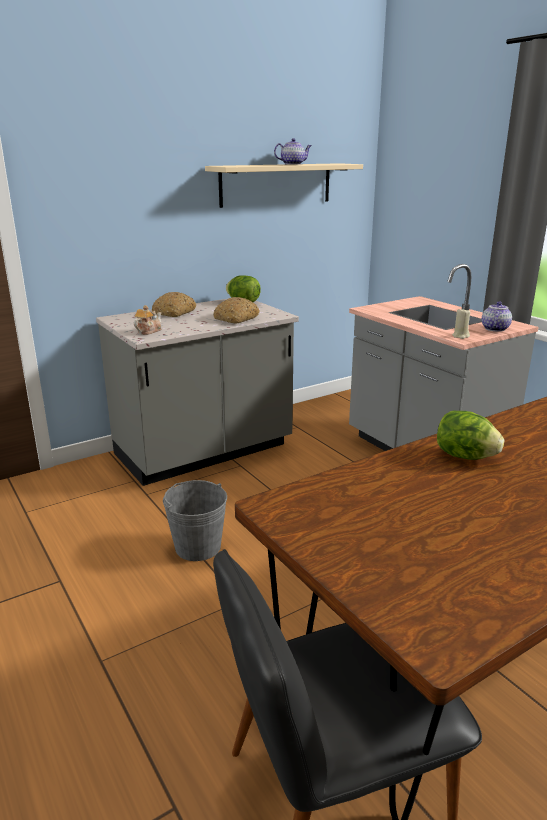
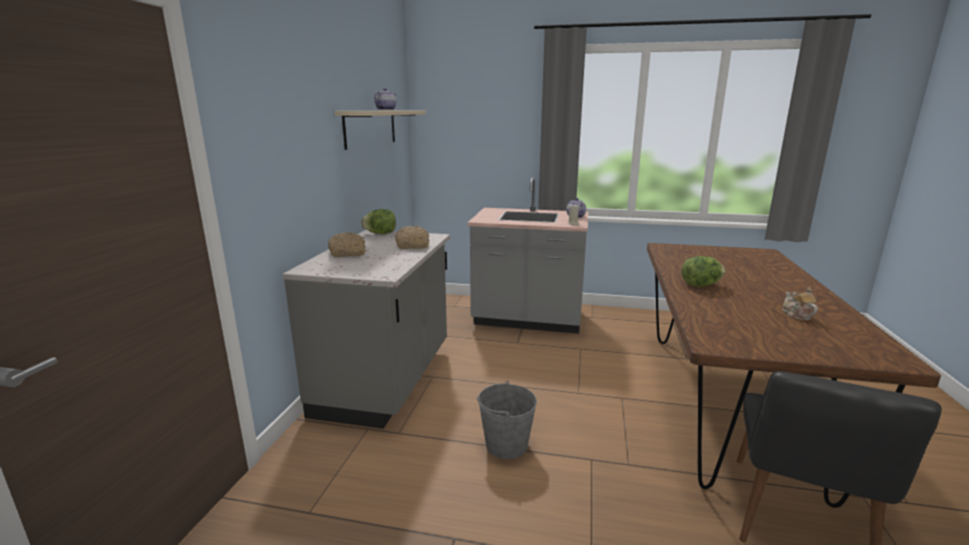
camera: 45 degrees left, 5 degrees down
(148, 331) = (374, 270): teapot -> teapot (796, 315)

